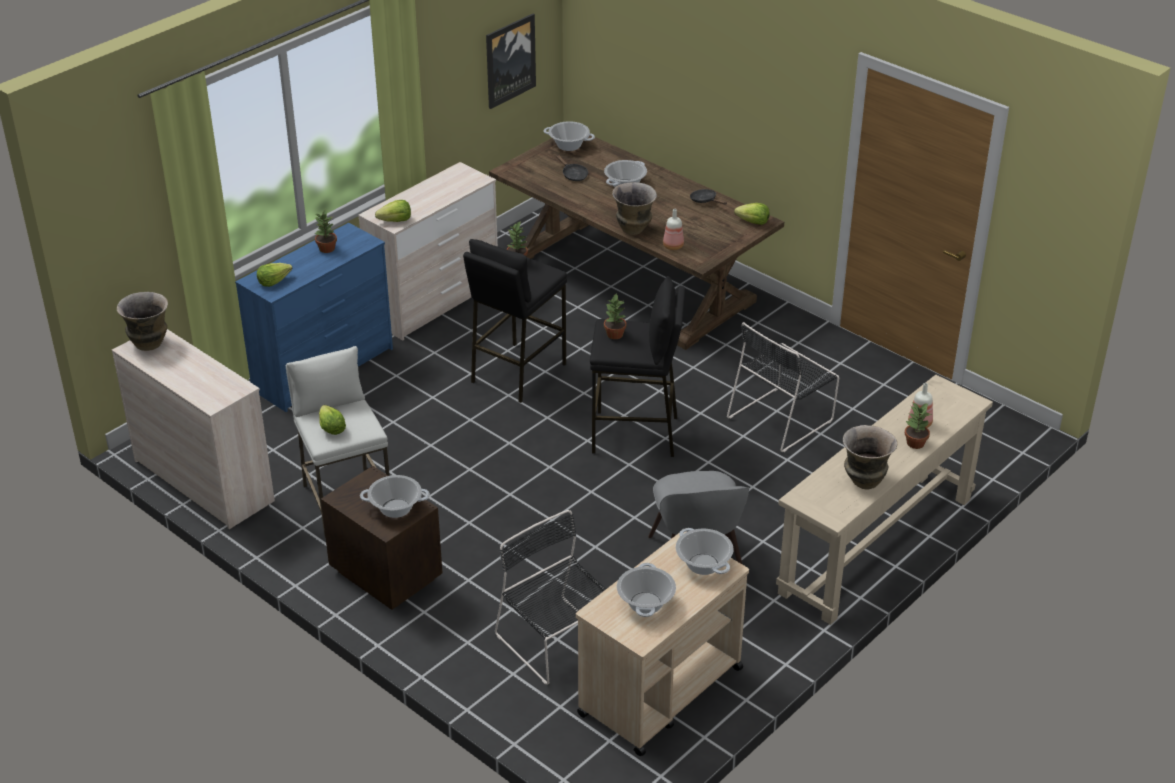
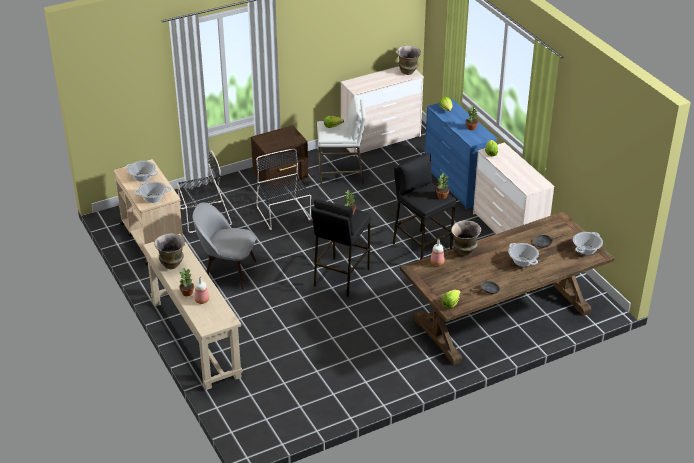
camera: 110 degrees right, 0 degrees up
(396, 508) = (271, 142): cooking pot -> none
(509, 60) = (611, 177): picture -> none
(782, 418) = (324, 338): black chair -> black chair (284, 214)

